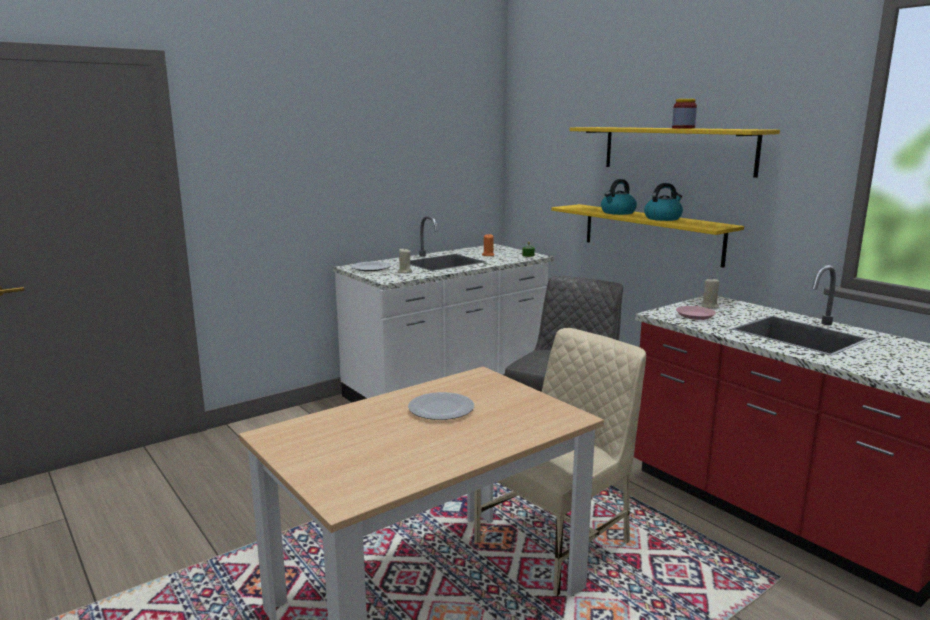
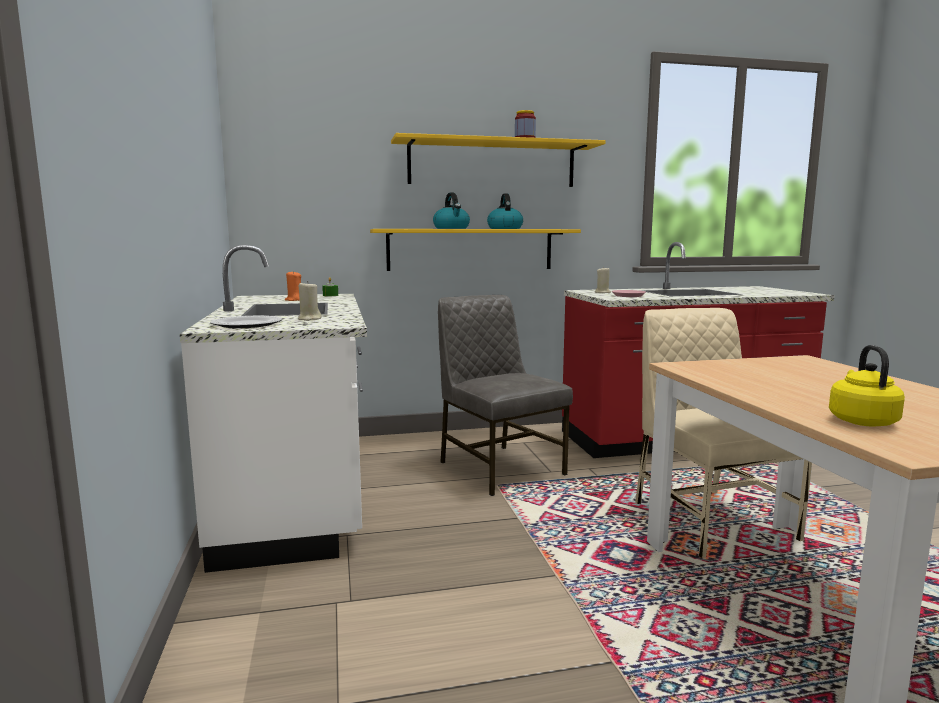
camera: 65 degrees left, 5 degrees down
(337, 426) = (861, 420): none -> yellow kettle
(442, 409) = (790, 384): plate -> none

